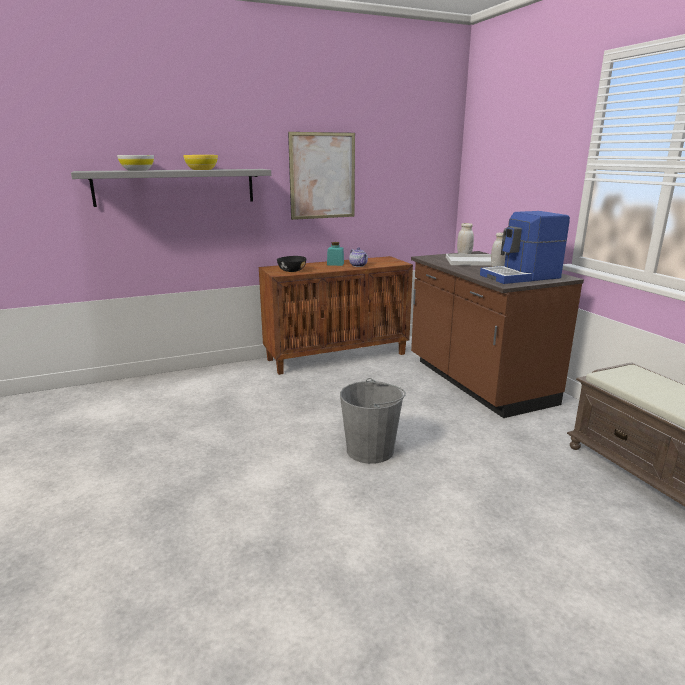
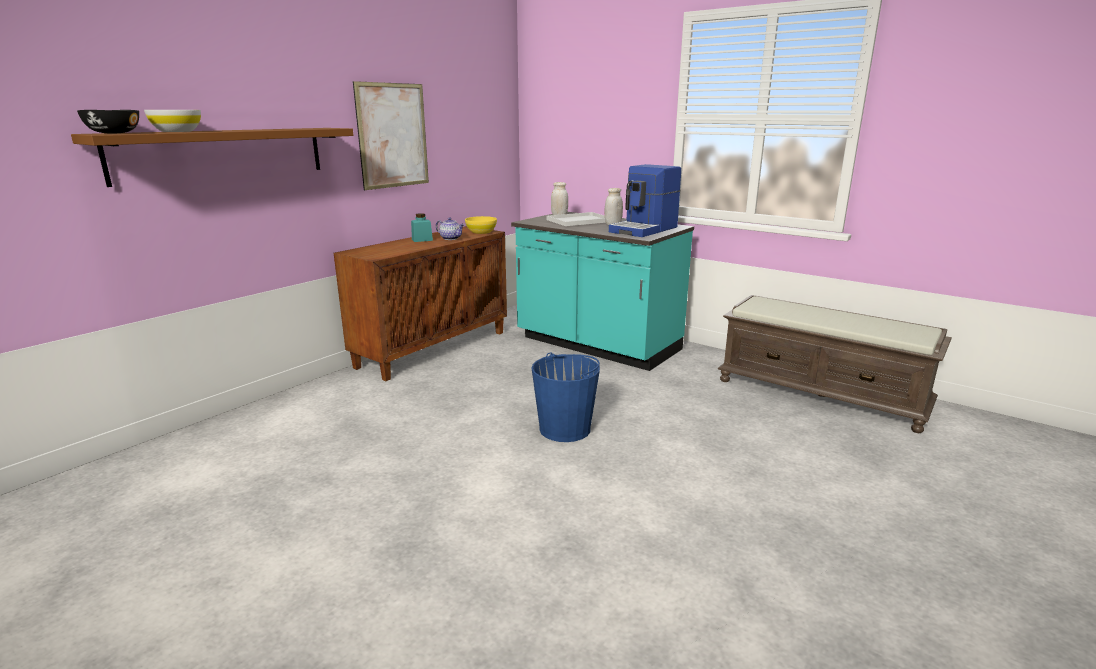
camera: 30 degrees left, 0 degrees up
(175, 187) = (222, 154): grey shelf -> brown shelf
(202, 169) = (264, 129): yellow bowl -> yellow bowl (481, 232)
(292, 271) = (385, 252): black bowl -> black bowl (113, 133)
(370, 450) = (565, 429): grey bucket -> blue bucket
(477, 382) = (597, 345): brown counter -> turquoise counter

